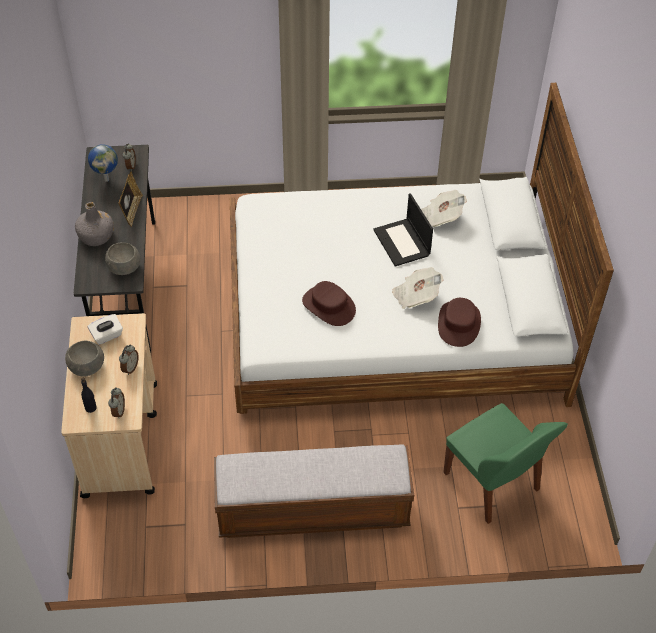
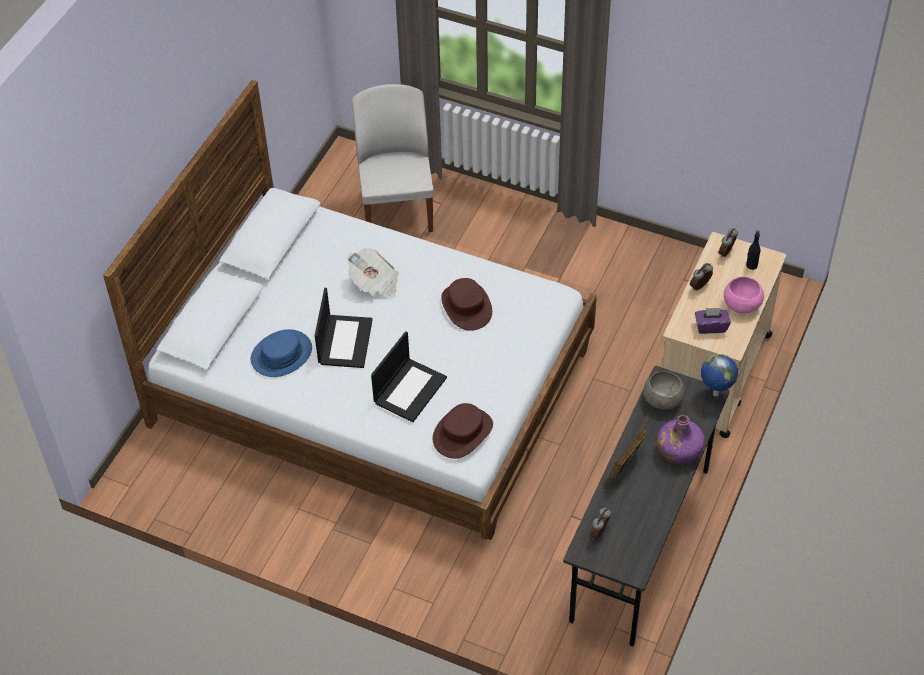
camera: 150 degrees left, 0 degrees up
(86, 366) = (742, 304): grey bowl -> pink bowl
(96, 236) = (679, 450): grey bottle -> purple bottle
(107, 179) = (637, 526): globe -> globe (715, 394)
(107, 335) = (711, 327): white tissue box -> purple tissue box
(312, 510) = (565, 247): bench -> none
(327, 226) = (410, 389): none -> laptop
(440, 217) = (281, 354): newspaper -> blue hat
(459, 324) = (356, 242): brown hat -> brown hat (462, 433)
(492, 483) = (397, 208): green chair -> white chair

